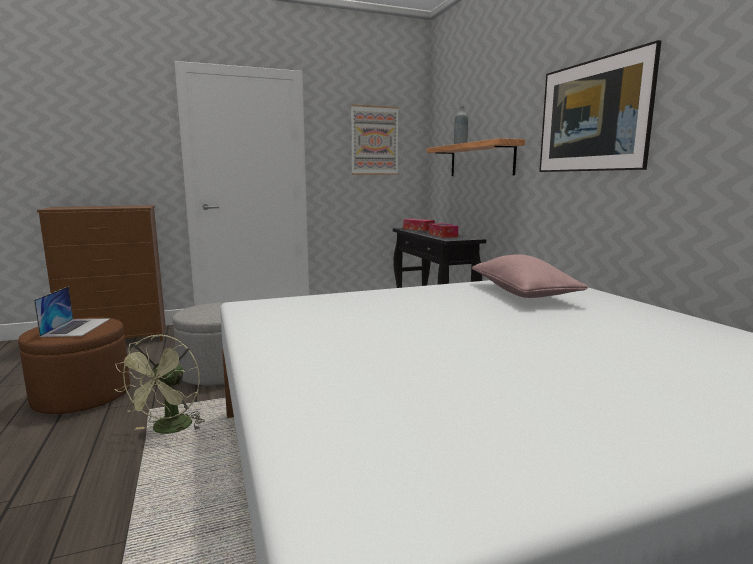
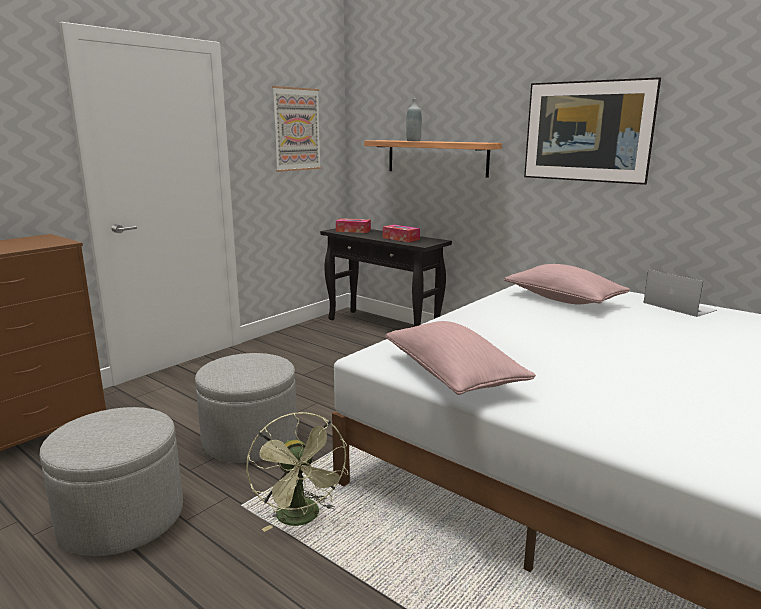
camera: 30 degrees left, 5 degrees up
(77, 327) = (119, 430): laptop -> laptop (678, 306)
(82, 396) = (122, 518): brown ottoman -> grey ottoman
(273, 324) = (452, 375): none -> pink pillow

